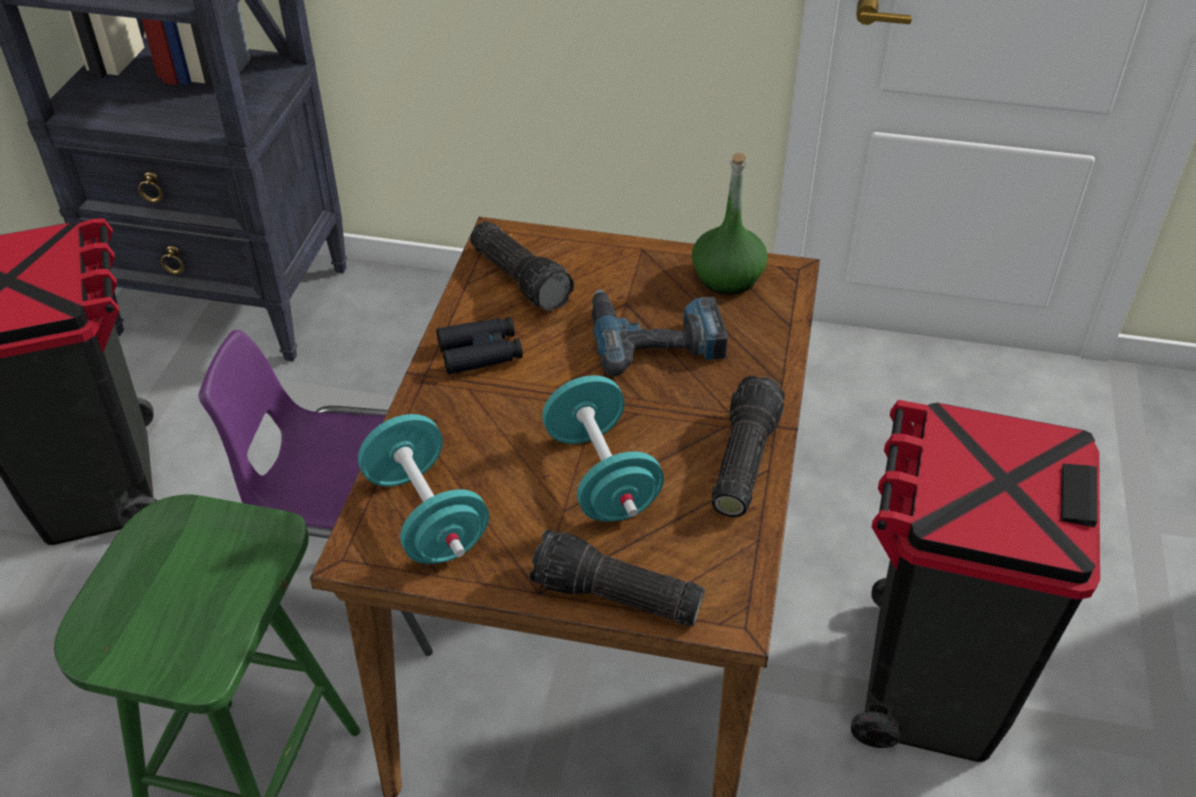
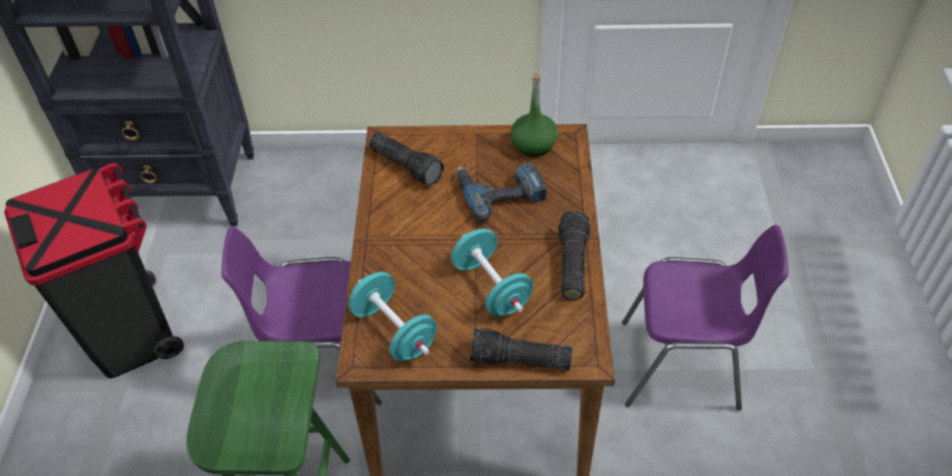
camera: 10 degrees left, 5 degrees up
(480, 353) = (396, 220): black binoculars -> none
(928, 685) = (683, 367): black trash can -> purple chair

